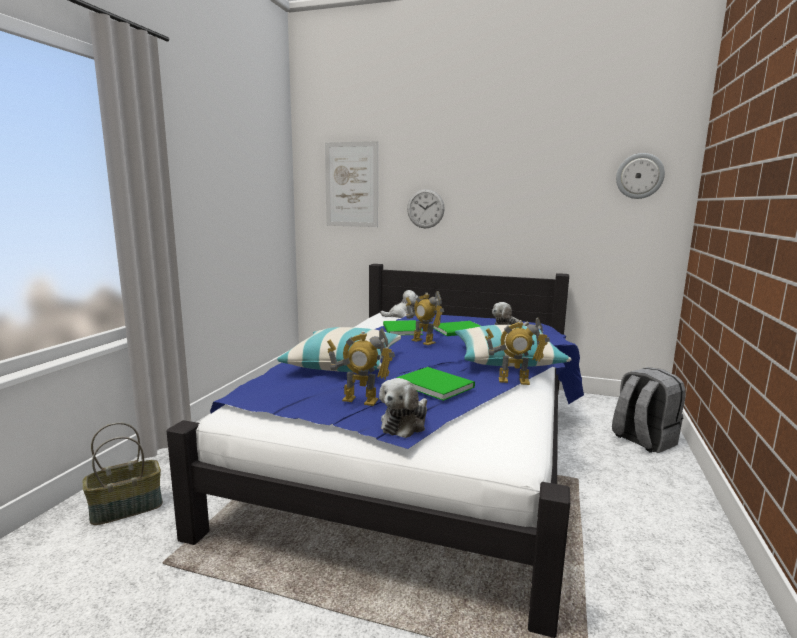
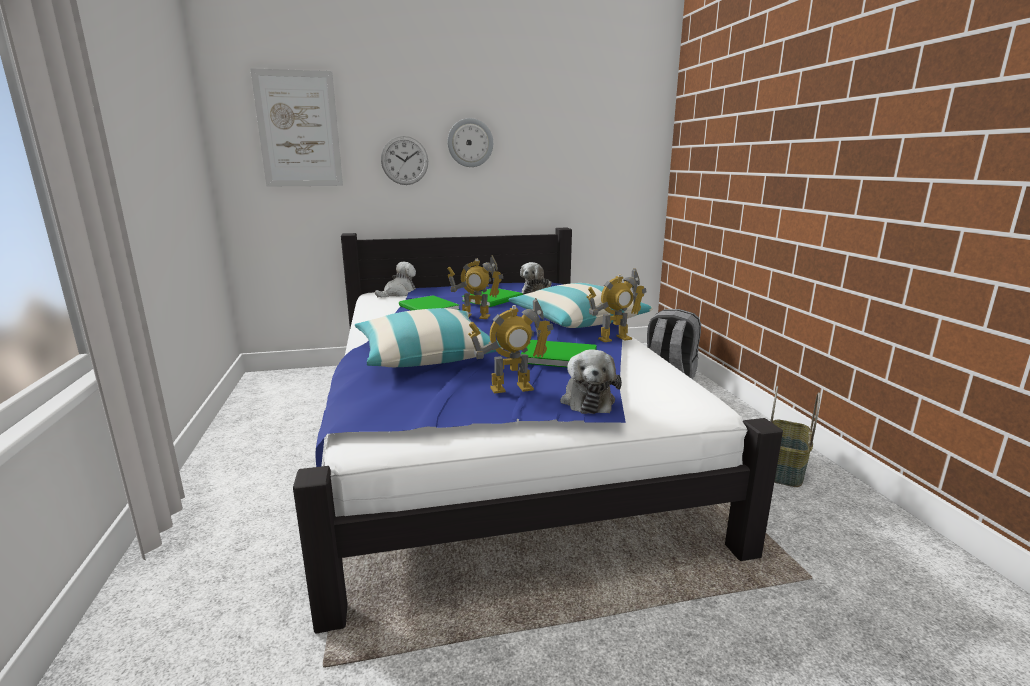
camera: 30 degrees left, 5 degrees up
(127, 507) = (186, 626): basket -> basket (782, 468)
(639, 176) = (625, 123): wall clock -> wall clock (470, 143)

